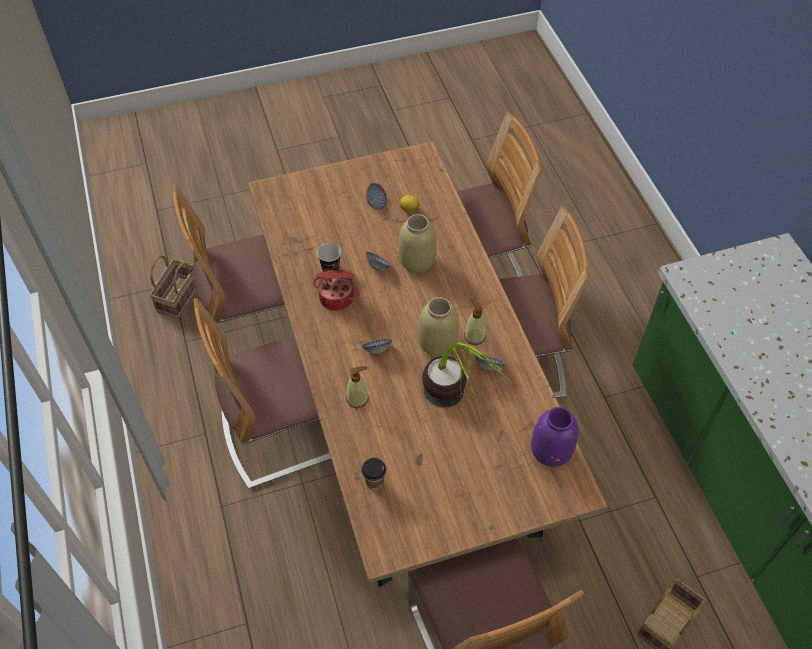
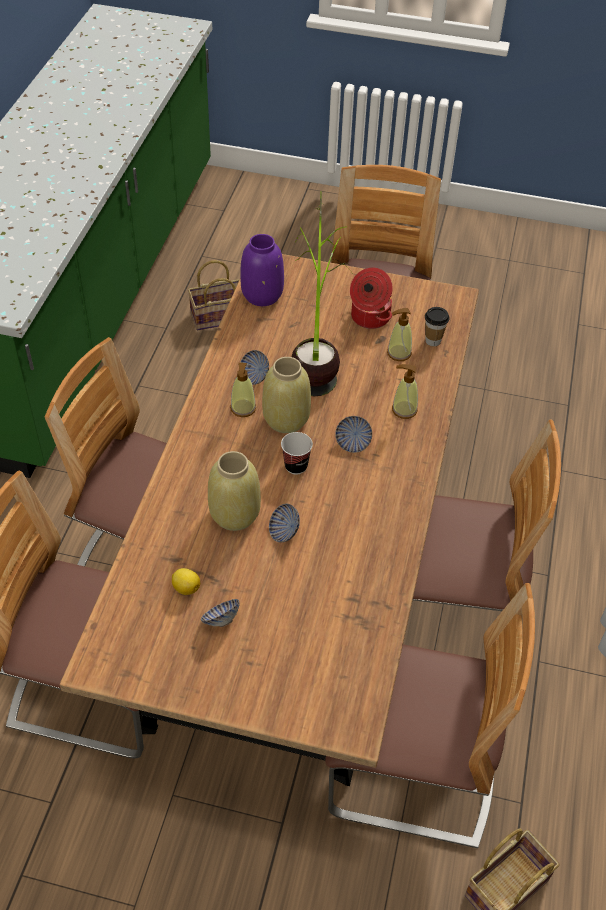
camera: 150 degrees left, 5 degrees down
(330, 269) = (343, 558): cup -> cup (296, 466)
(337, 297) = (358, 519): cooking pot -> cooking pot (369, 317)
(395, 453) = (399, 353): none -> soap dispenser

